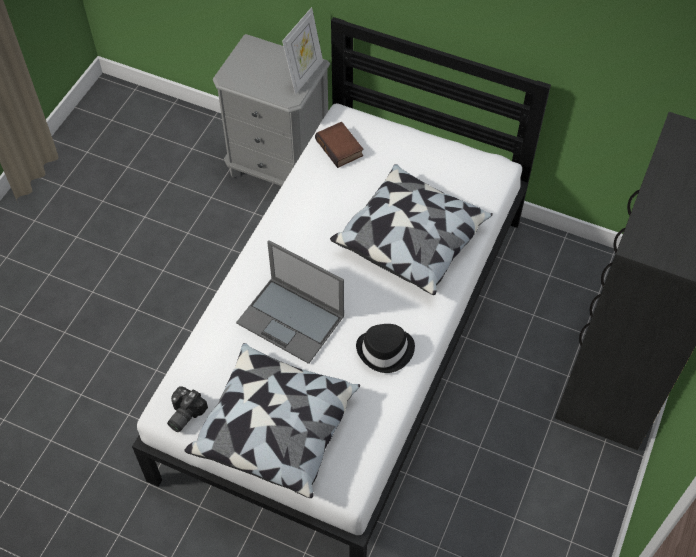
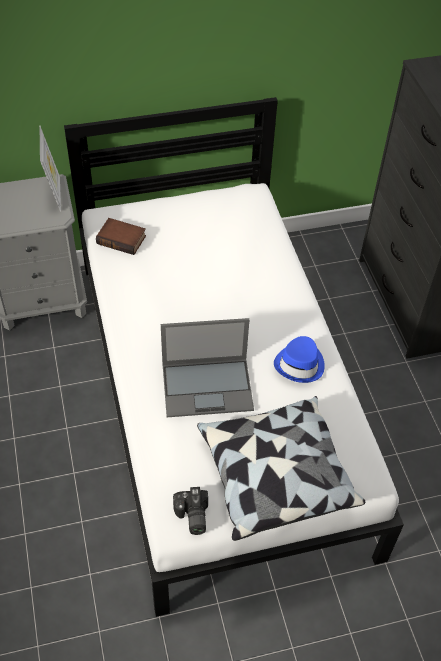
camera: 40 degrees left, 5 degrees down
(385, 351) = (300, 364): black hat -> blue hat
(411, 239) = (241, 275): pillow -> none

